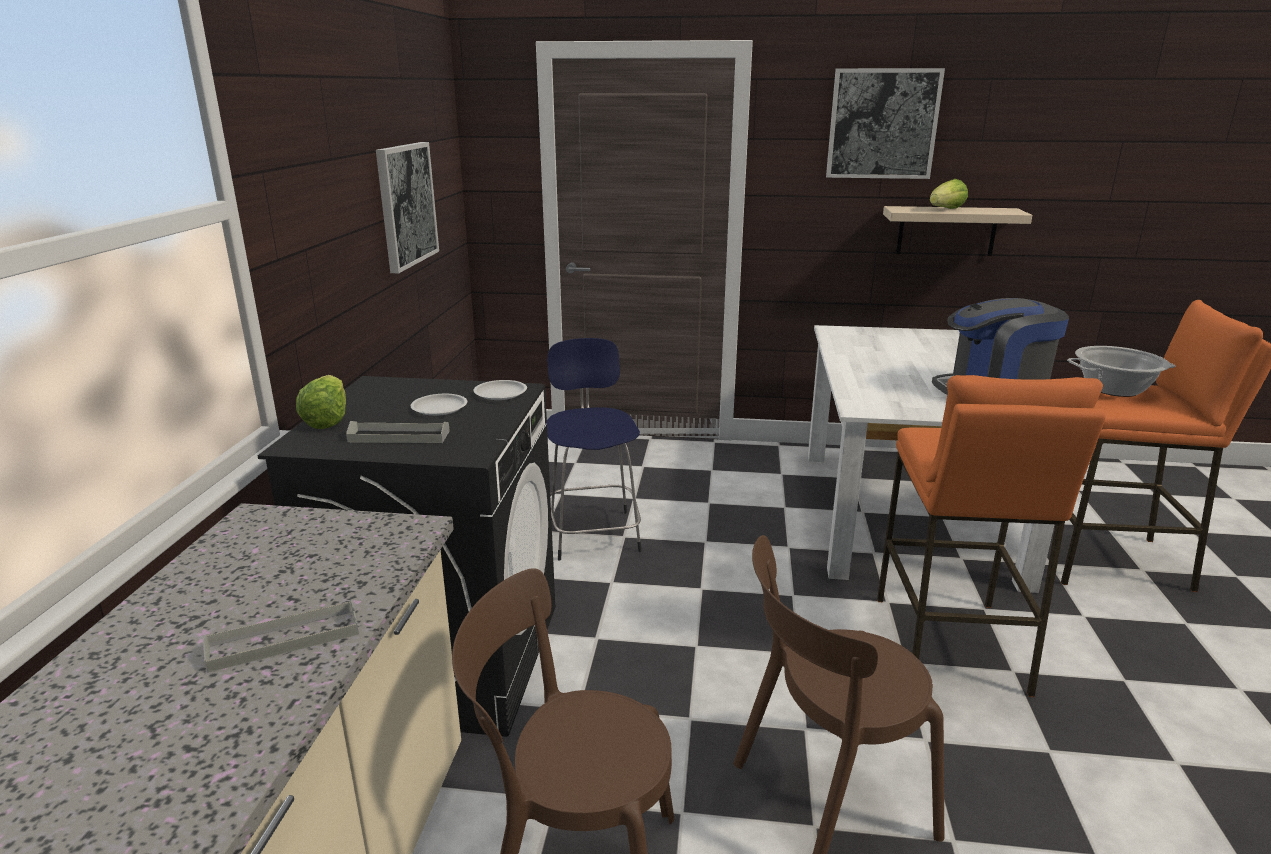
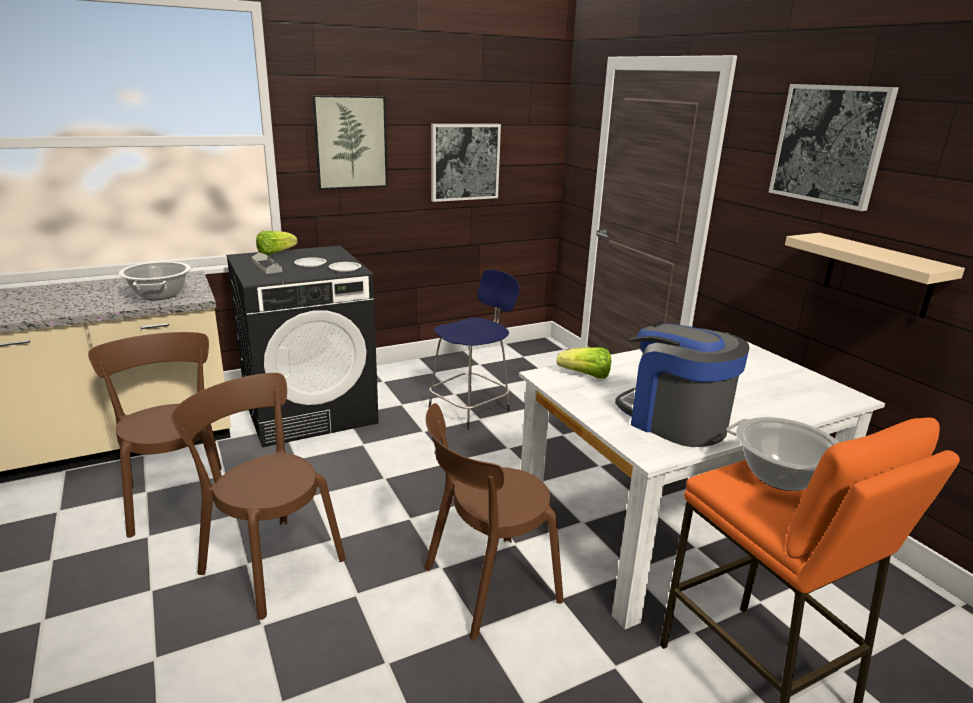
camera: 55 degrees right, 0 degrees up
(284, 640) = (94, 302): grey tray -> none
(314, 195) = (350, 142): none -> picture
(341, 562) = (159, 295): none -> cooking pot
(946, 210) = (856, 247): lettuce -> lettuce (586, 375)
(949, 644) = (485, 586): orange stool -> brown chair

